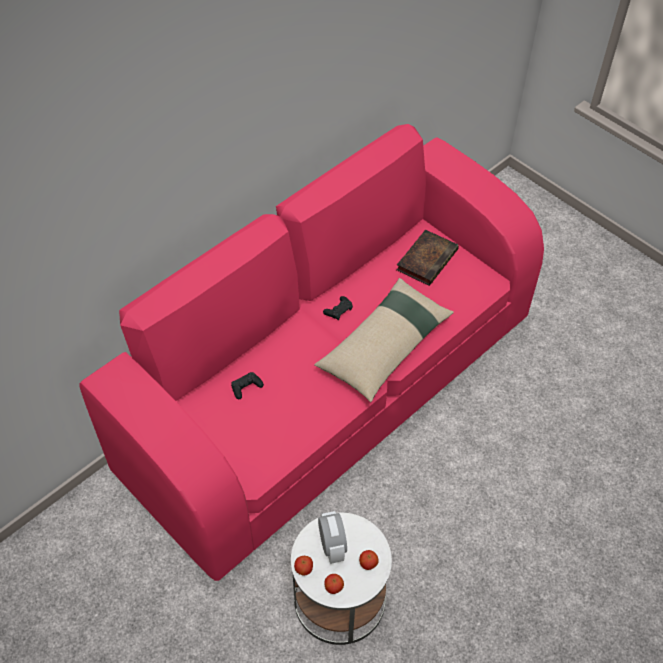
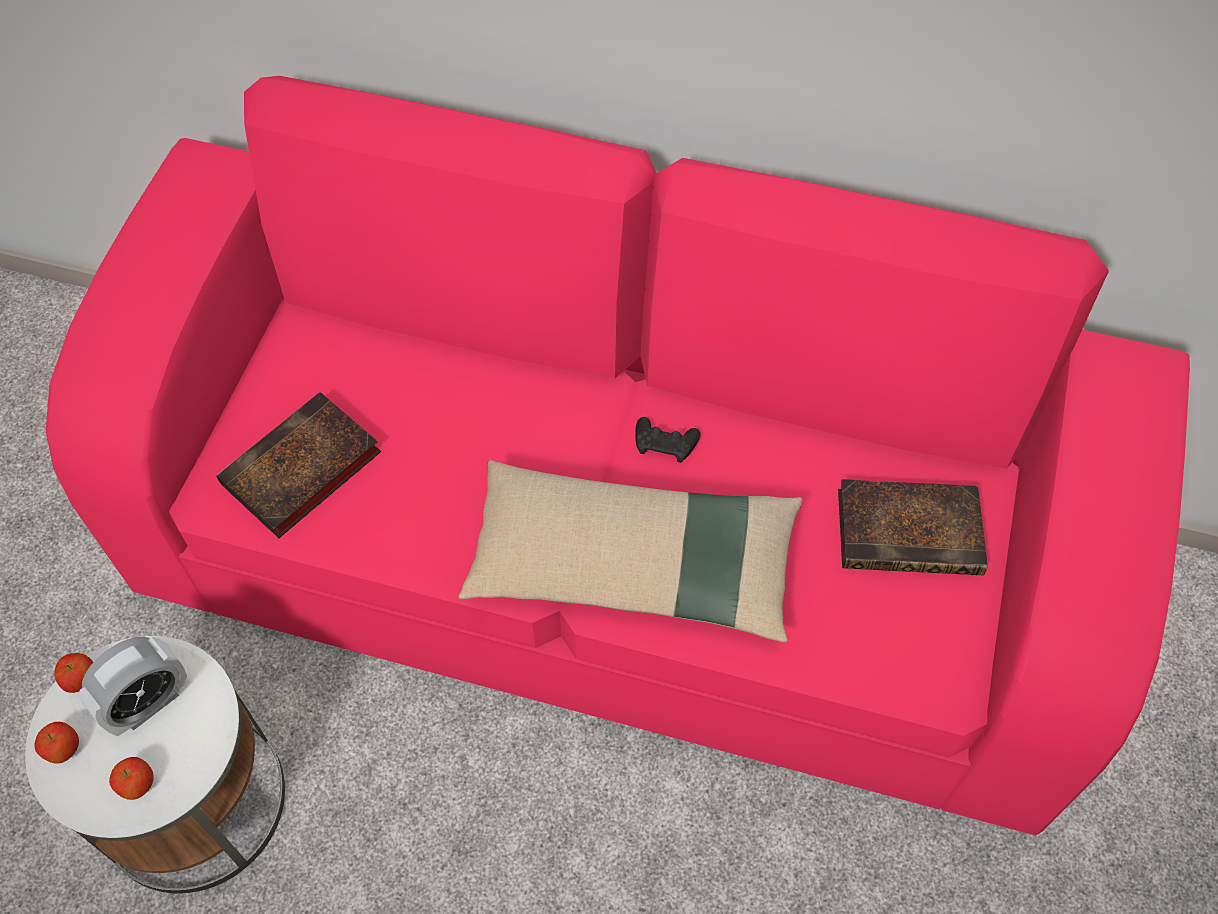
camera: 60 degrees right, 5 degrees up
(246, 387) = (397, 391): black game controller -> none
(262, 439) = (299, 472): none -> book

